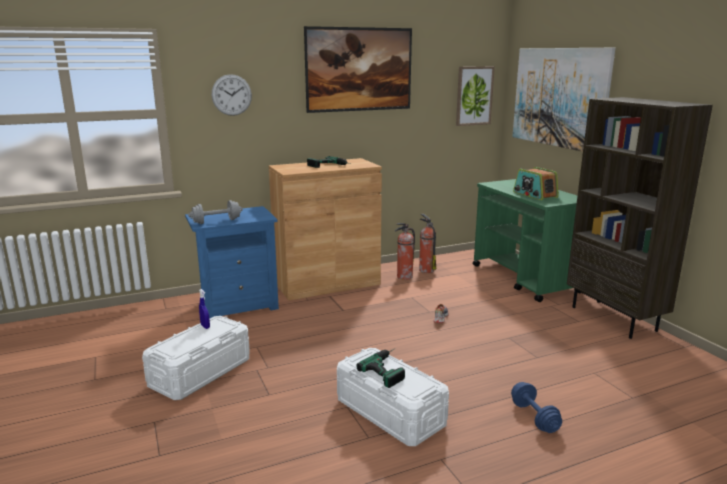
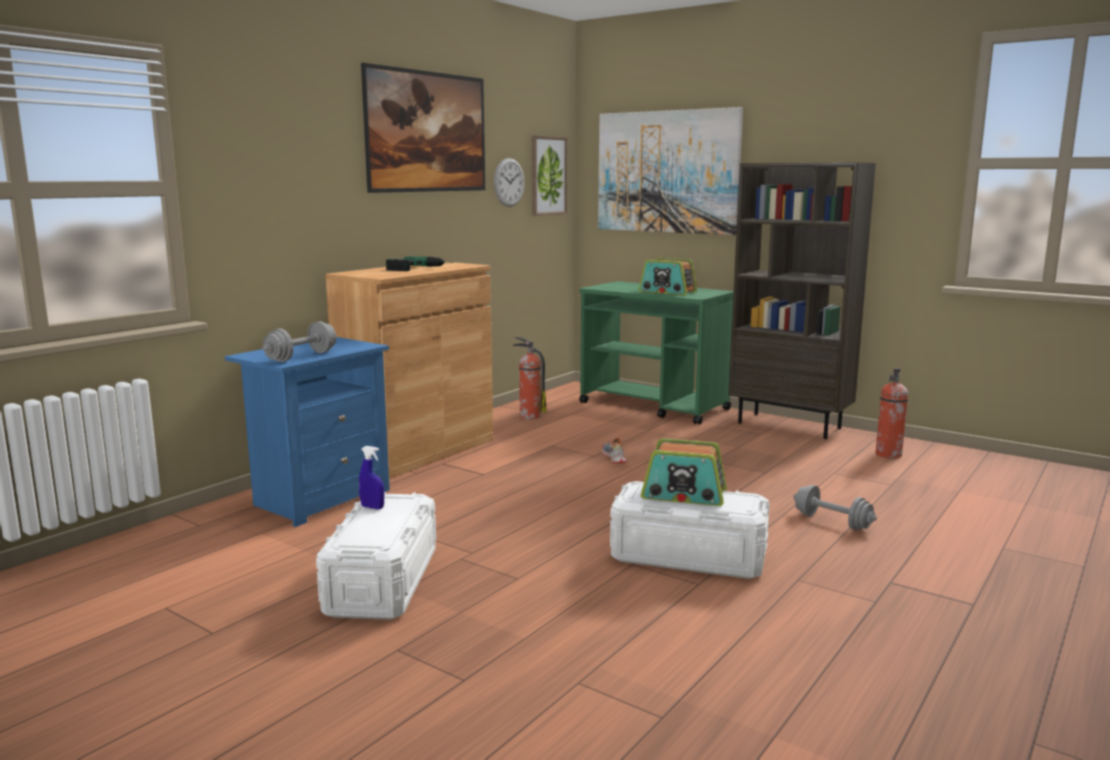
camera: 30 degrees left, 5 degrees down
(231, 95) = (270, 161): wall clock -> wall clock (509, 182)
(389, 368) = (684, 495): power drill -> radio
(404, 277) = (511, 427): fire extinguisher -> fire extinguisher (888, 455)
(534, 417) = (832, 522): blue dumbbell -> grey dumbbell

